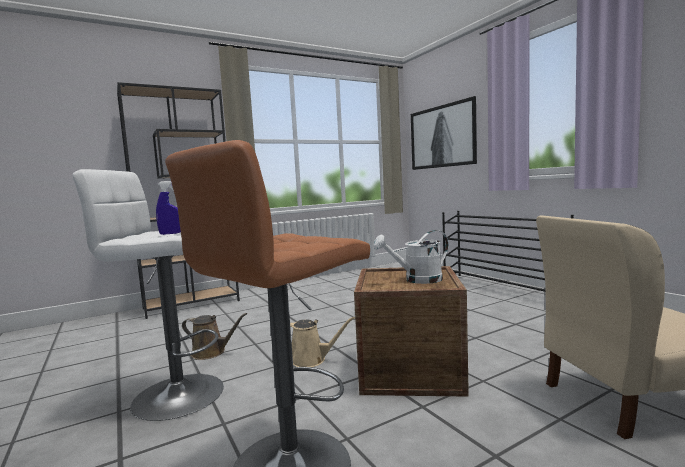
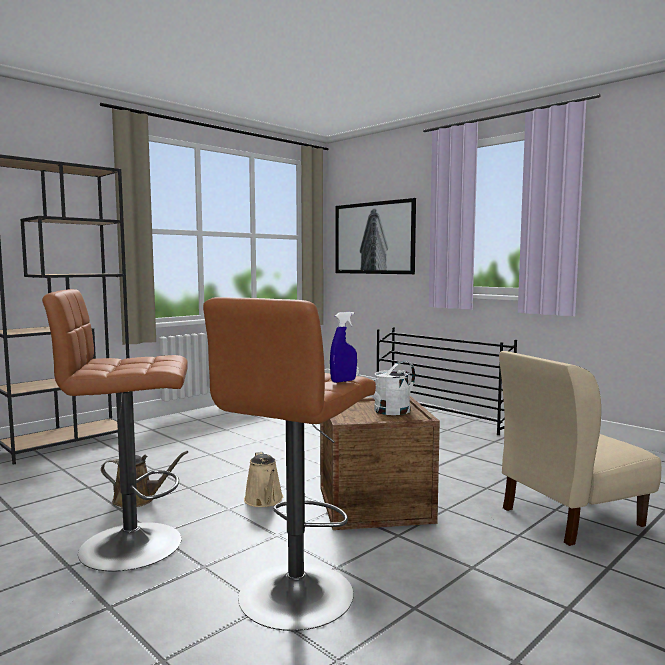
camera: 15 degrees left, 0 degrees up
(171, 233) = (135, 363): blue spray bottle -> blue spray bottle (343, 381)
(178, 395) = (130, 545): white stool -> brown stool
(311, 360) = (264, 500): beige watering can -> beige watering can turned 75 degrees clockwise

